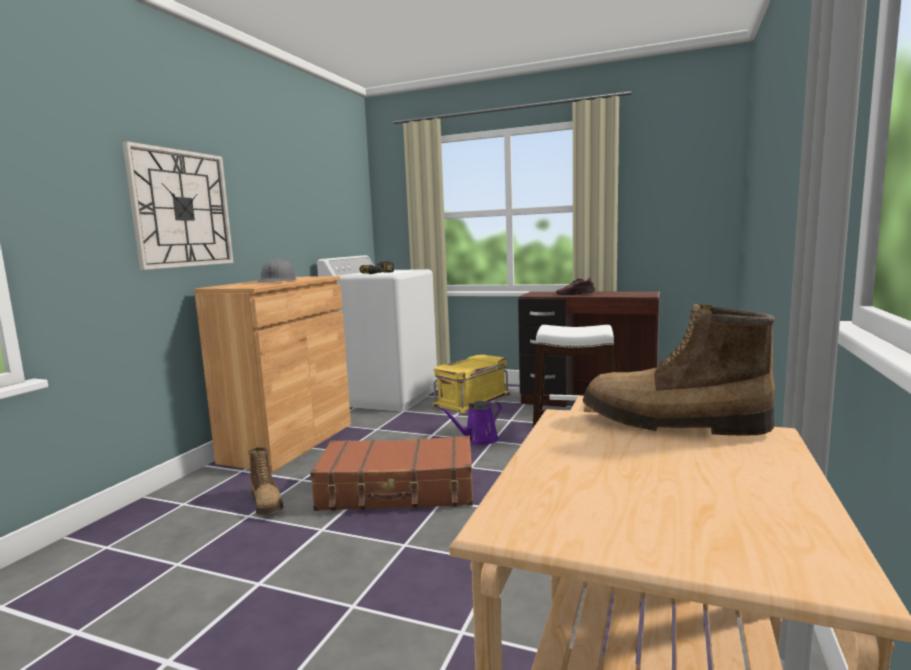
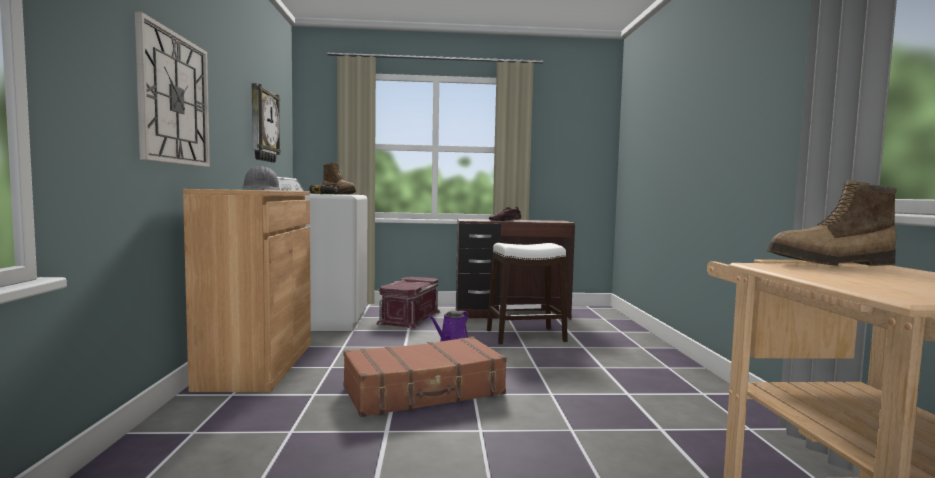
camera: 25 degrees left, 5 degrees down
(267, 503) = (299, 418): boot -> boot (339, 194)
(318, 209) = (262, 125): none -> wall clock
(471, 399) = (409, 317): yellow storage box -> red storage box

